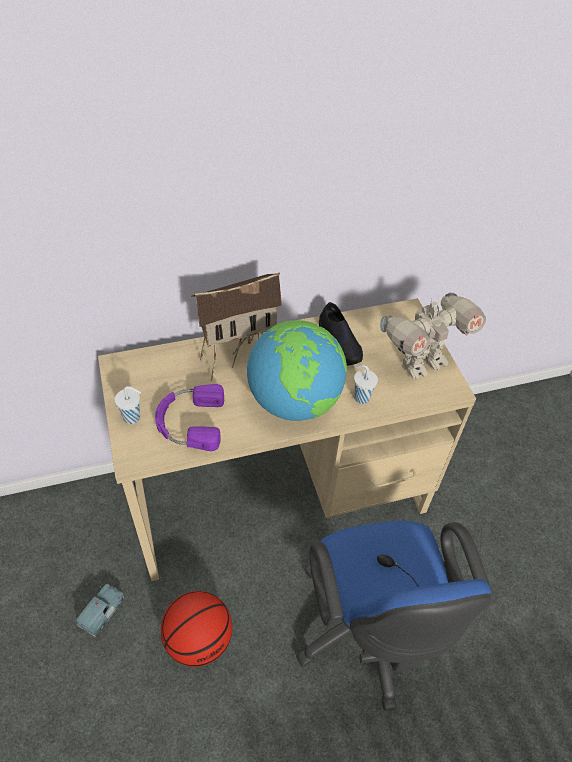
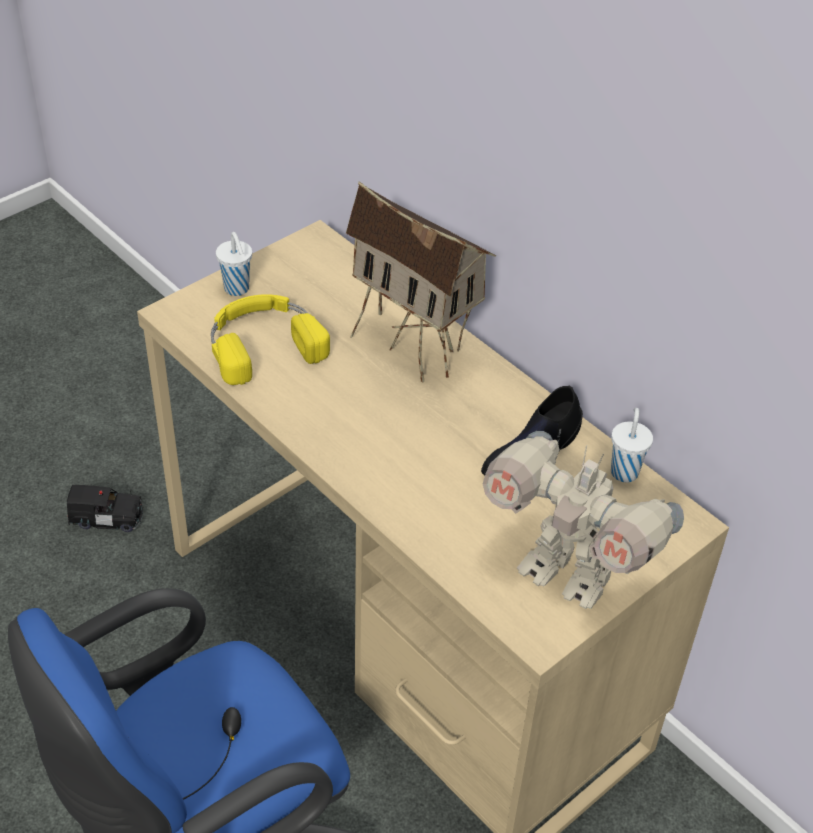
camera: 65 degrees right, 5 degrees down
(102, 612) = (107, 518): blue toy car -> black toy car
(189, 422) = (263, 343): purple headphones -> yellow headphones
(198, 639) = (114, 641): basketball -> none
(294, 401) = (371, 438): globe -> none
(361, 397) = (432, 513): white cup -> white cup (624, 471)

